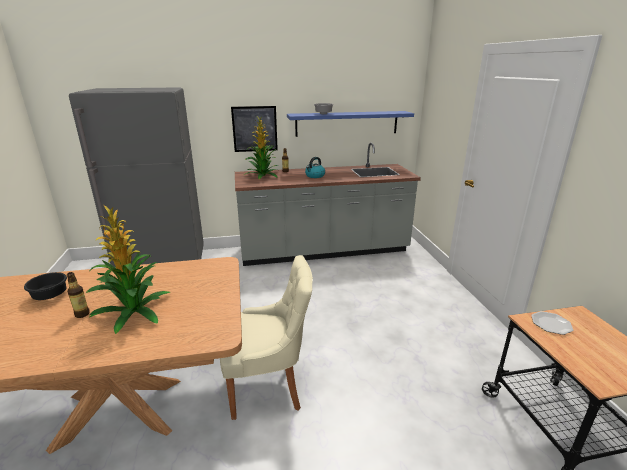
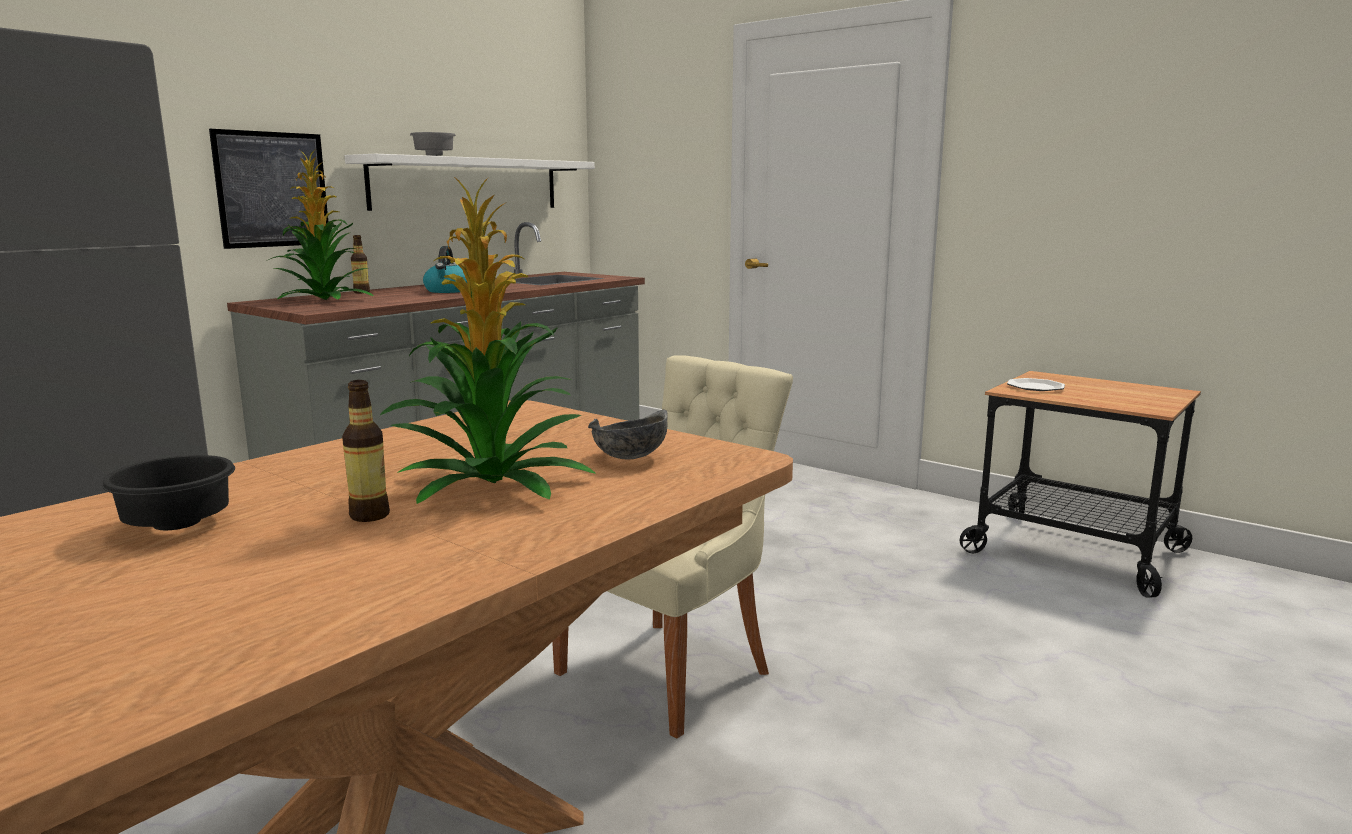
camera: 40 degrees left, 10 degrees down
(192, 315) = (629, 457): none -> grey bowl
(347, 123) = (467, 184): blue shelf -> white shelf

